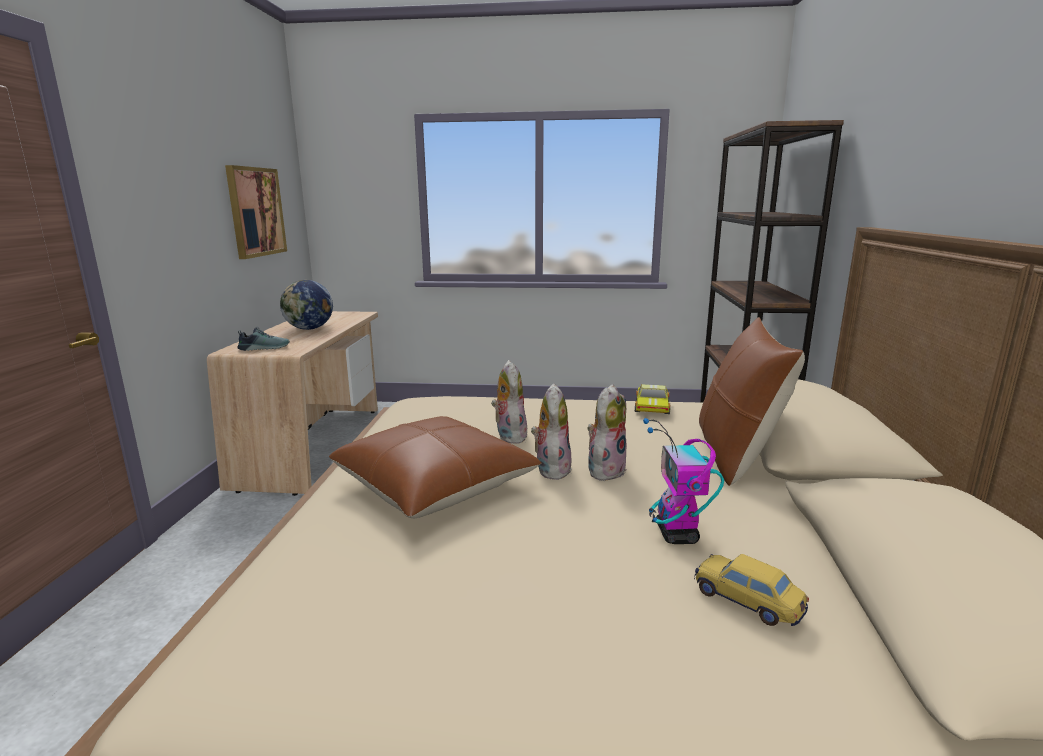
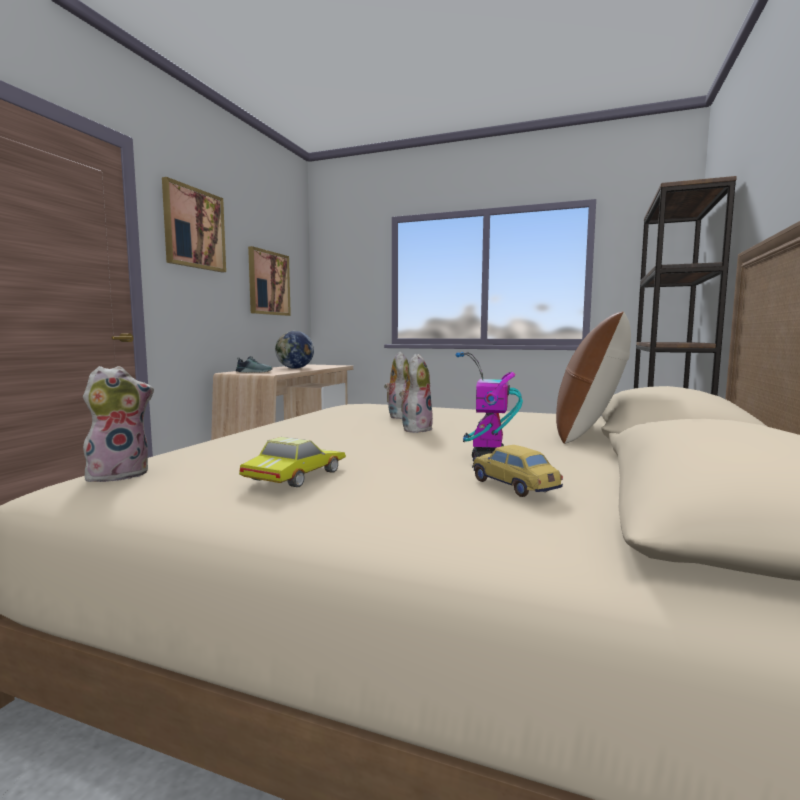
camera: 15 degrees right, 10 degrees down
(152, 153) = (194, 228): none -> picture
(434, 484) = (317, 429): brown pillow -> none
(605, 470) = (460, 431): plush toy -> plush toy (119, 474)
(650, 406) = (536, 412): toy car -> toy car (293, 475)

